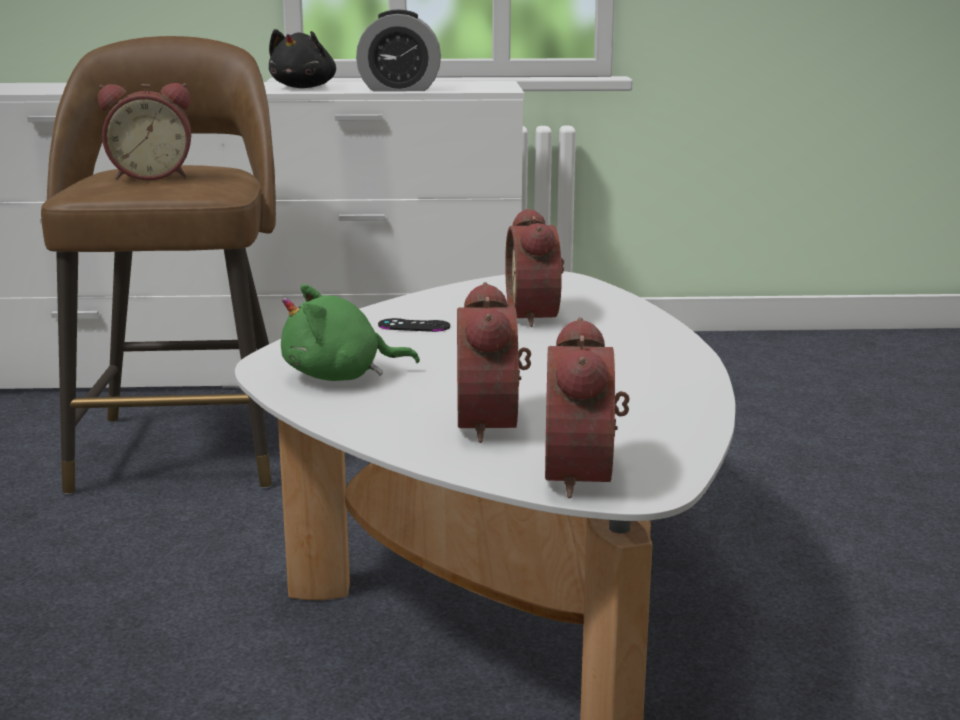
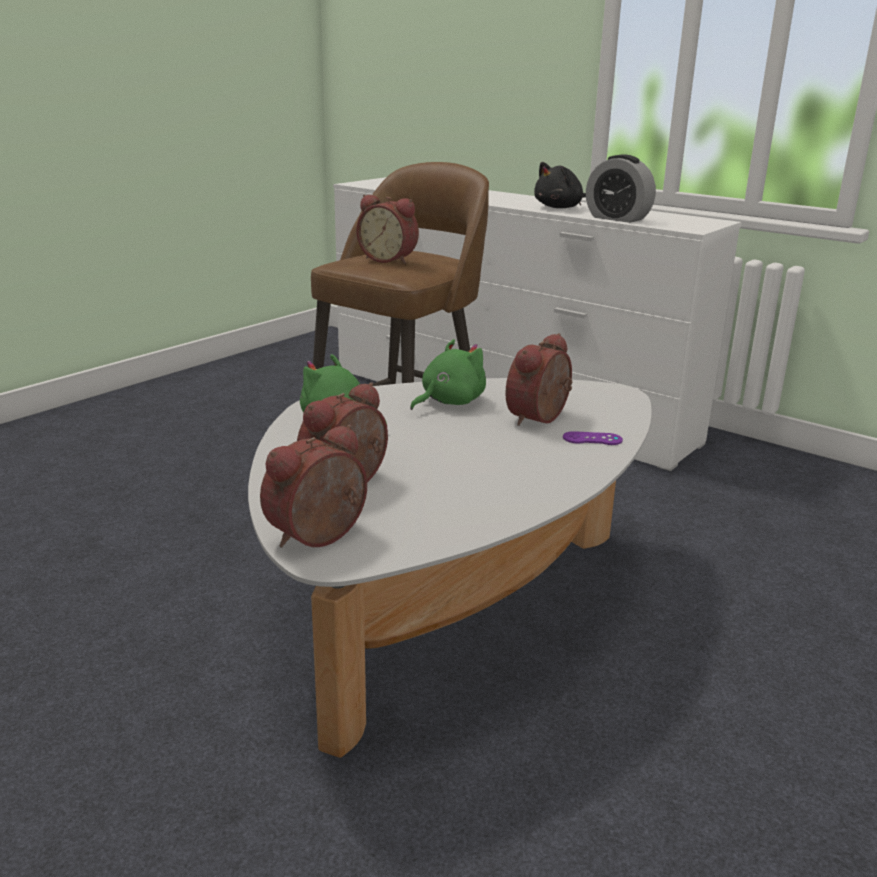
camera: 40 degrees right, 5 degrees up
(414, 326) = (449, 402): black game controller -> green plush toy
(620, 319) = (592, 439): none -> purple game controller

